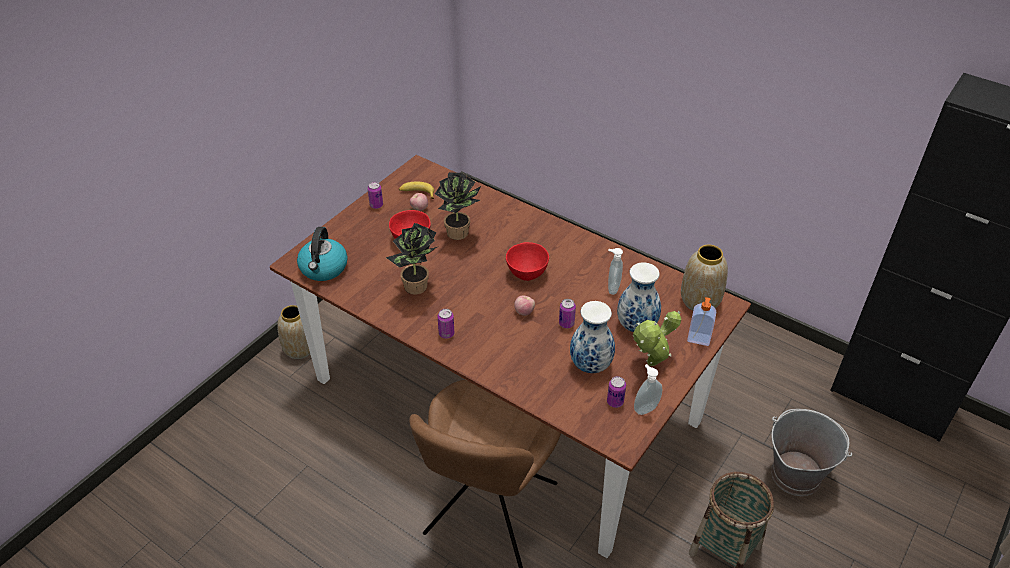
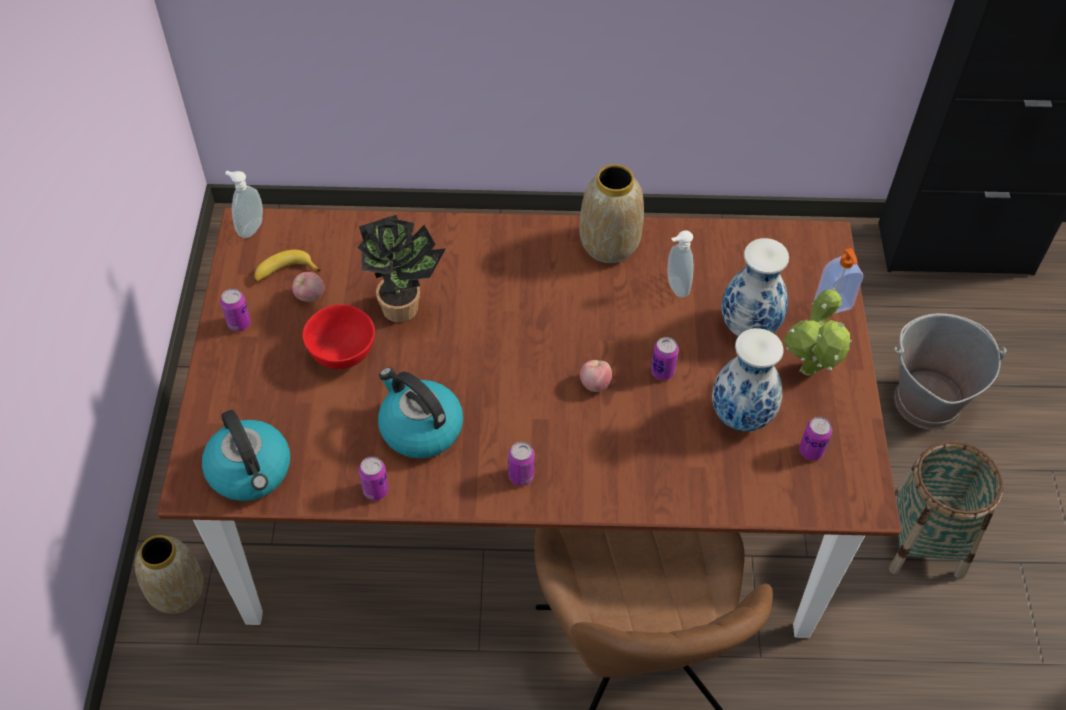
camera: 35 degrees left, 10 degrees up
(371, 304) = (375, 490): none -> can
(417, 288) = (420, 428): potted plant -> kettle
(527, 273) = (549, 322): red bowl -> none
(645, 408) = (851, 438): soap dispenser -> soap dispenser (249, 228)
(699, 301) = (792, 250): vase -> vase (608, 245)

